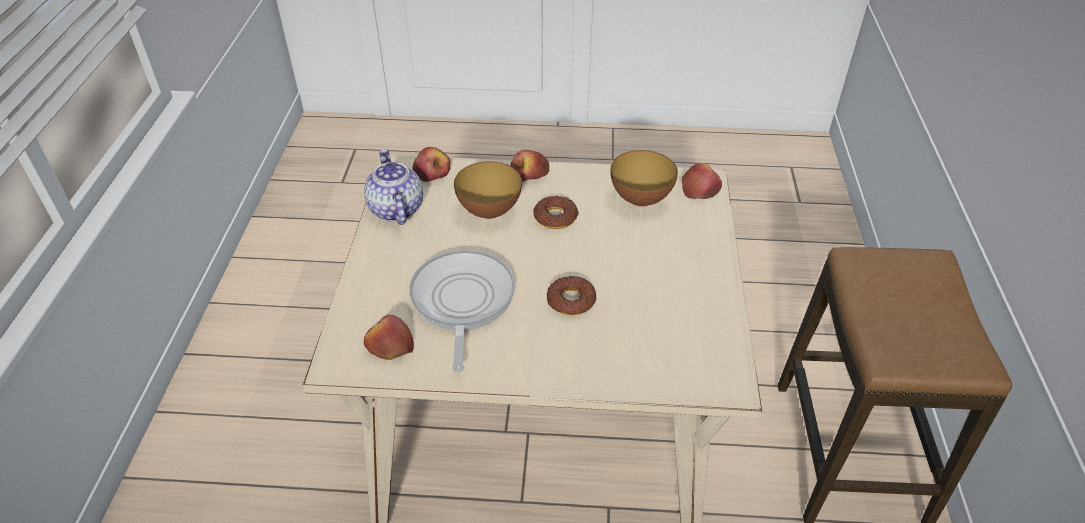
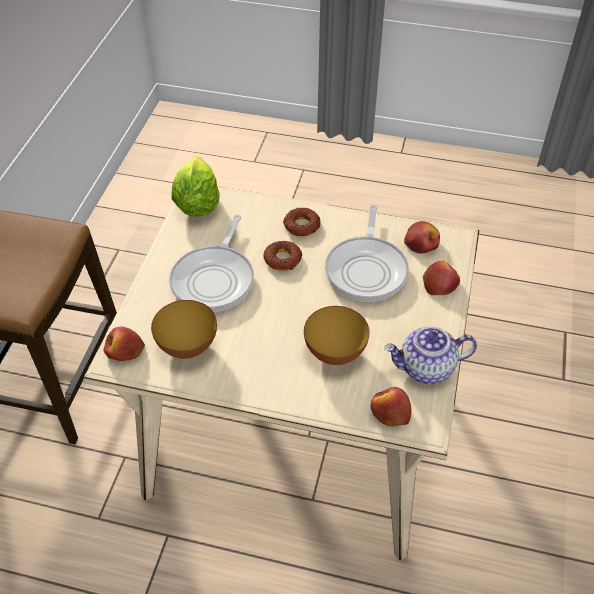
camera: 170 degrees left, 5 degrees up
(395, 209) = (426, 368): teapot -> teapot turned 90 degrees clockwise
(529, 175) = (287, 393): apple -> apple (440, 283)
(555, 217) = (274, 337): donut -> donut (301, 226)
(644, 267) = (215, 279): none -> frying pan
(718, 365) = (197, 204): none -> lettuce

